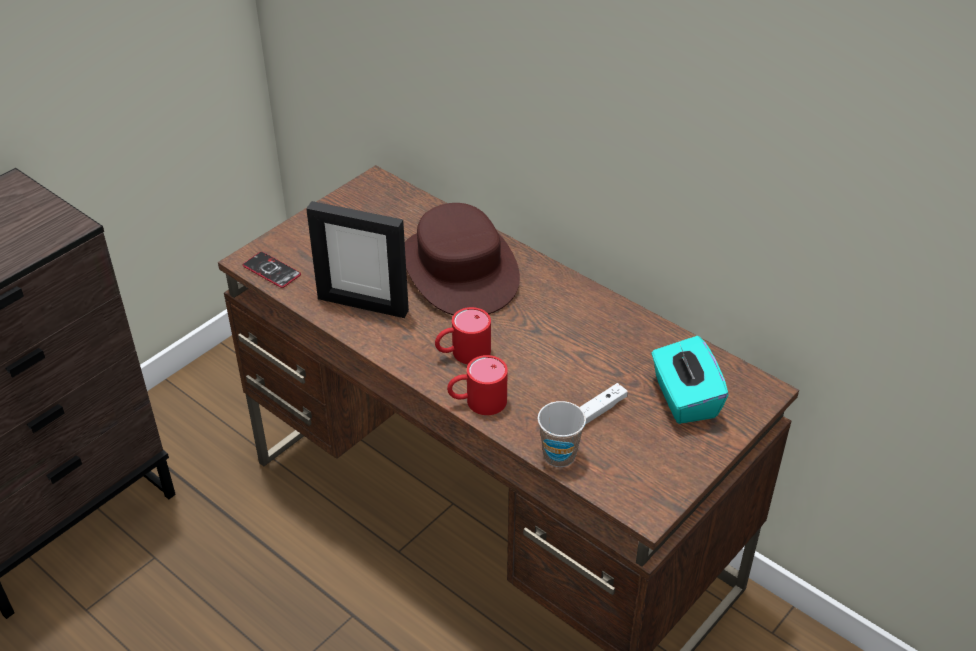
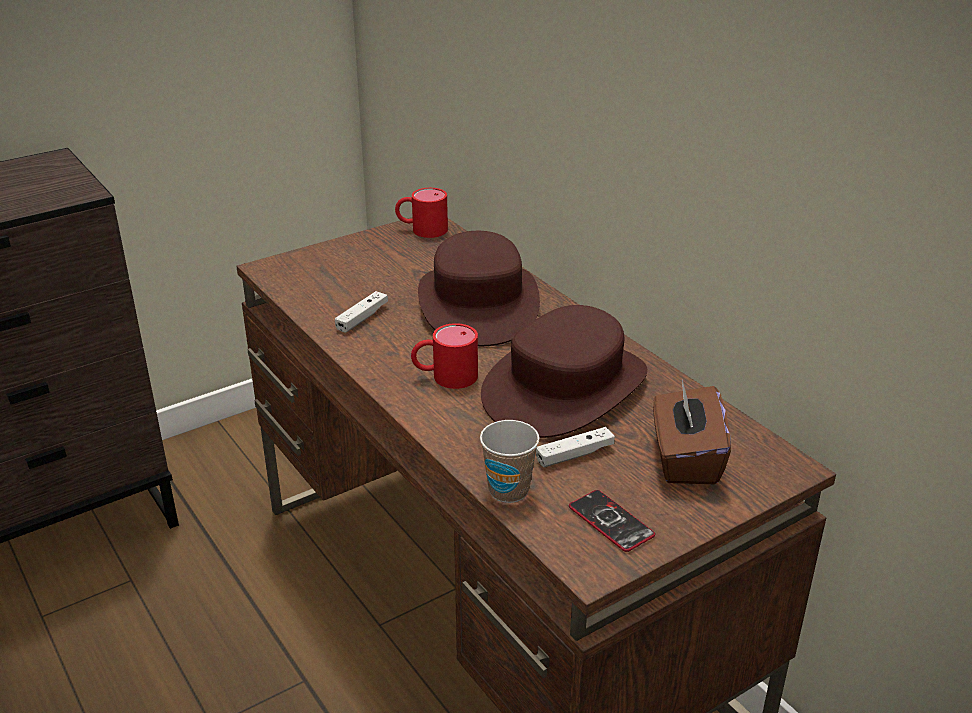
camera: 15 degrees right, 10 degrees down
(271, 270) = (284, 279): phone -> phone (611, 521)
(363, 303) = (362, 318): picture frame -> white game controller
(477, 401) = (438, 423): red mug -> red mug (421, 229)
(567, 347) = (565, 388): none -> brown hat
(684, 398) = (685, 459): turquoise tissue box -> brown tissue box

